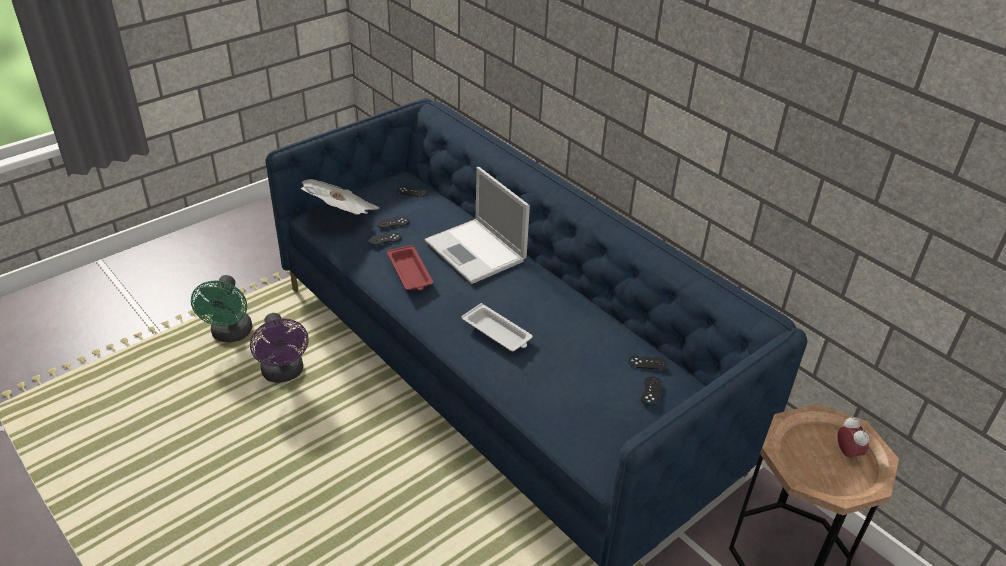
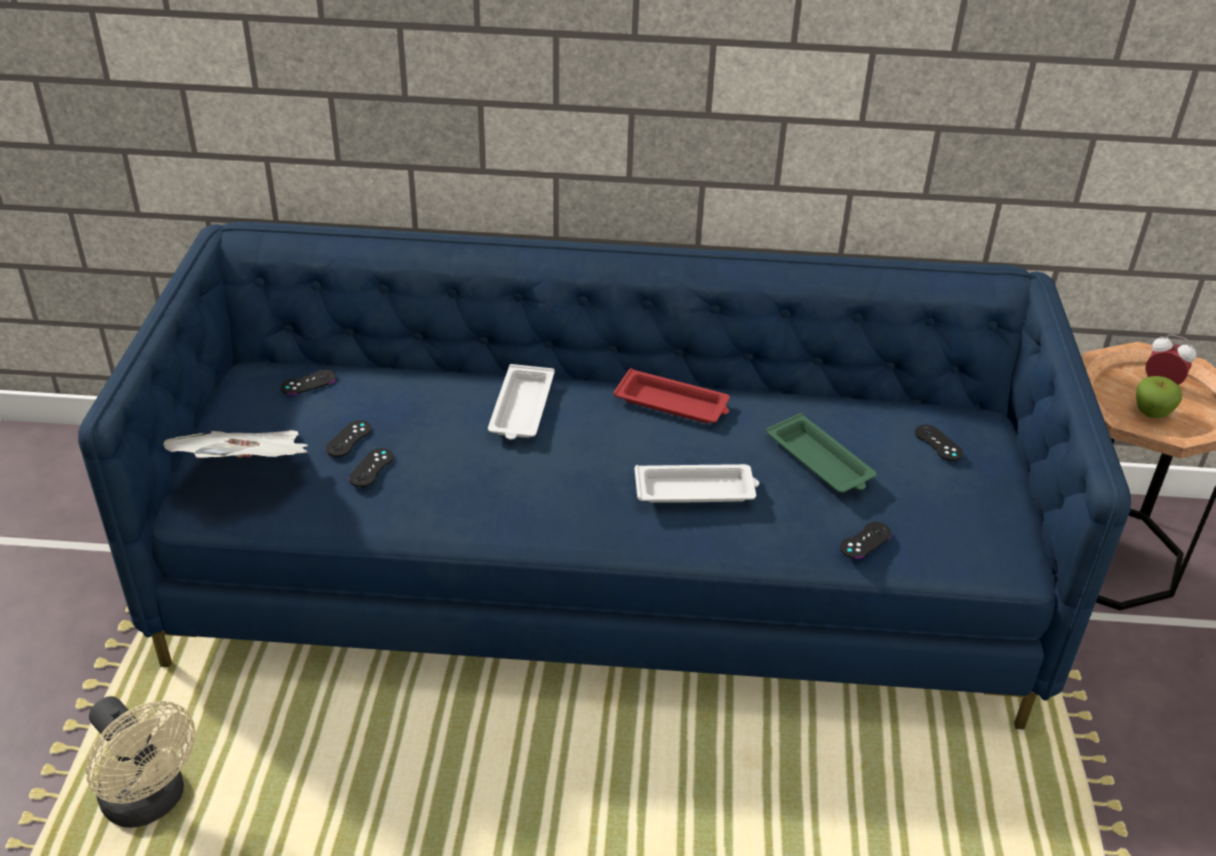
camera: 45 degrees left, 0 degrees up
(230, 335) = (150, 802): green fan -> beige fan
(284, 374) = (321, 791): purple fan -> none
(410, 272) = (476, 489): red tray -> red tray (673, 404)
(476, 252) = (521, 409): laptop -> white tray
(574, 358) = (820, 461): none -> green tray
(647, 362) = (889, 415): black game controller -> black game controller (865, 540)
(811, 462) = (1151, 413): none -> apple

